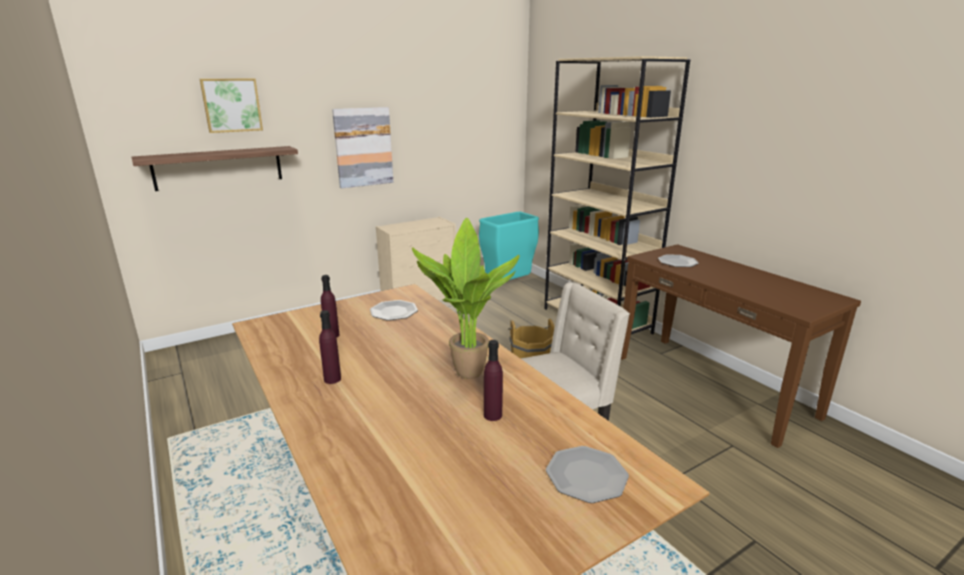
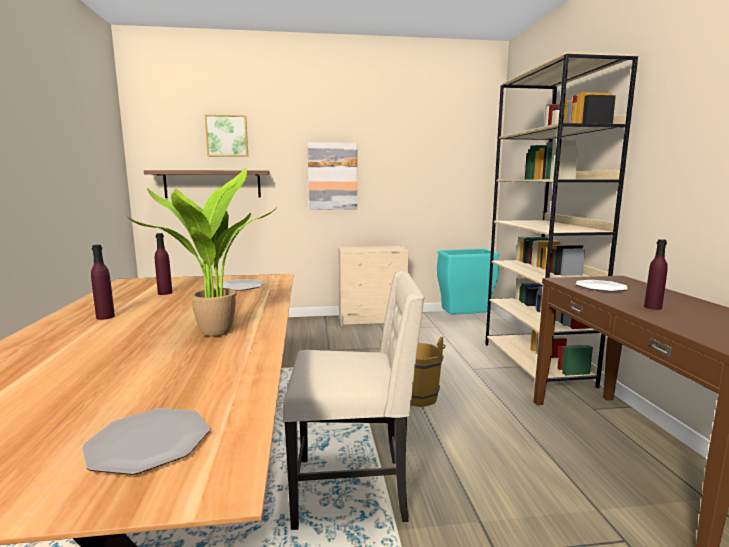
camera: 25 degrees right, 10 degrees down
(492, 415) = (170, 366): purple bottle -> purple bottle (652, 307)

